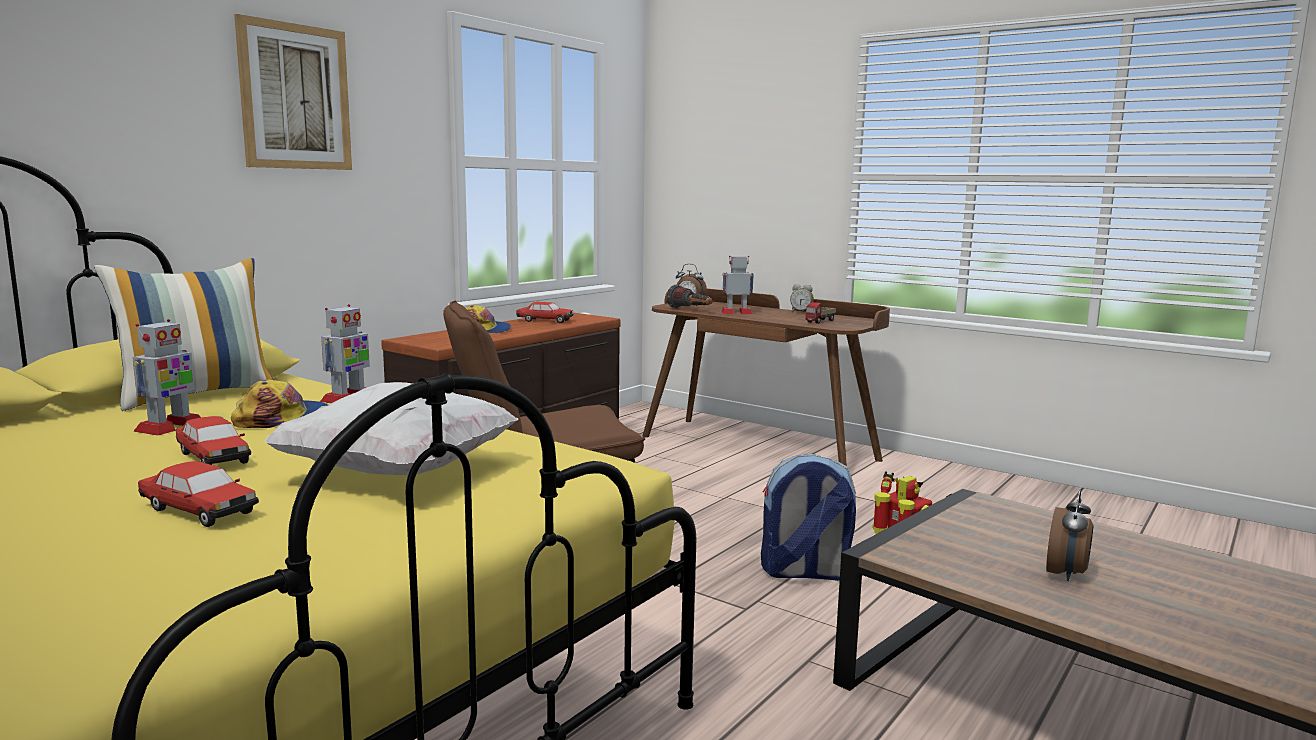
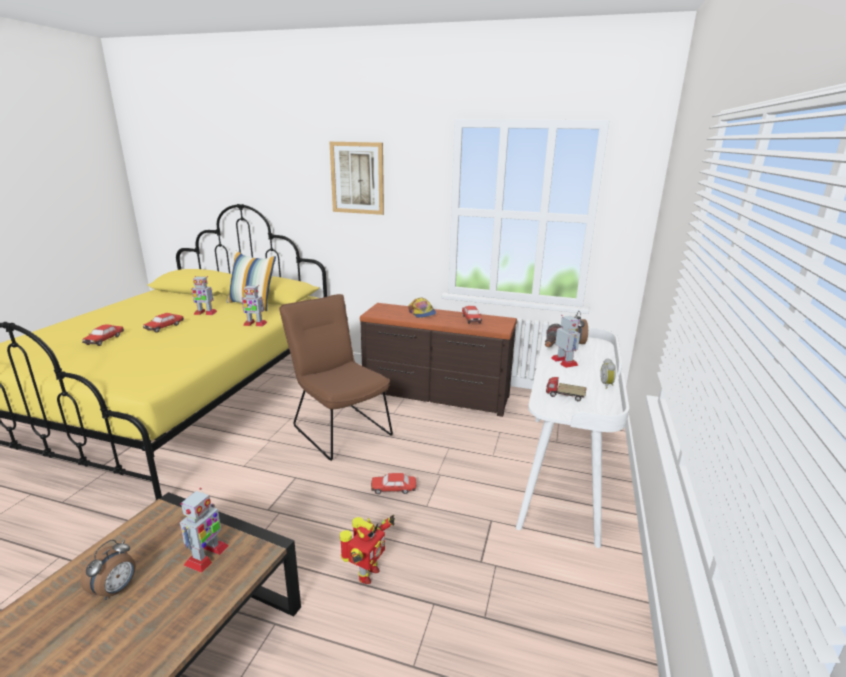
camera: 70 degrees right, 10 degrees up
(283, 419) = (219, 323): cap -> none
(400, 473) = (140, 354): white pillow -> none
(742, 524) = (393, 489): none -> toy car
(759, 447) = (564, 472): brown desk -> white desk
(804, 572) = (324, 527): backpack -> none
(994, 527) = (206, 555): none -> toy robot
(1066, 574) = (116, 590): alarm clock -> alarm clock turned 75 degrees counterclockwise

